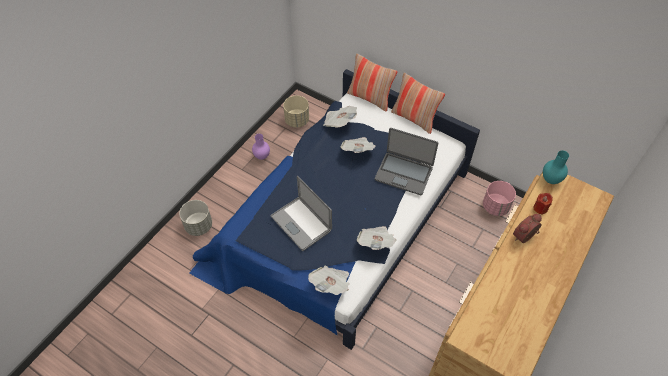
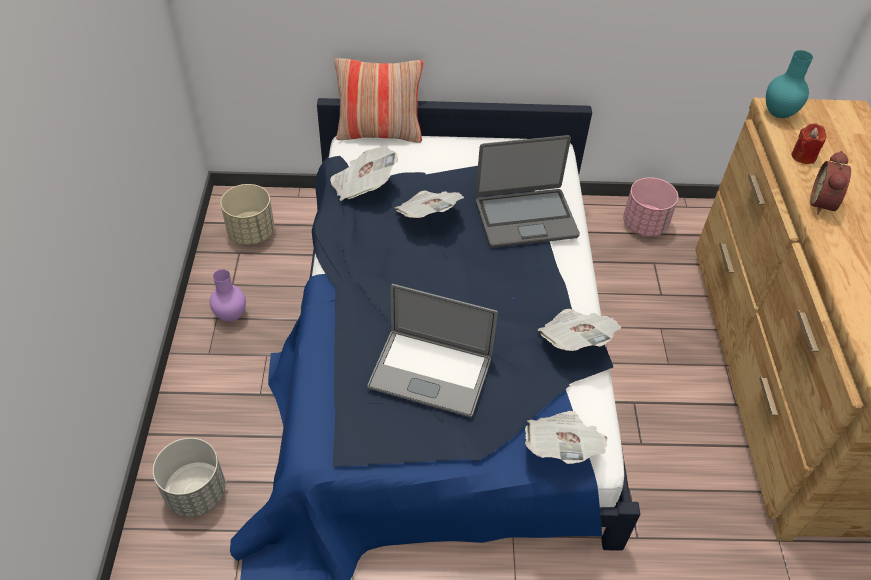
camera: 35 degrees left, 5 degrees down
(414, 118) = (471, 135): pillow -> none

